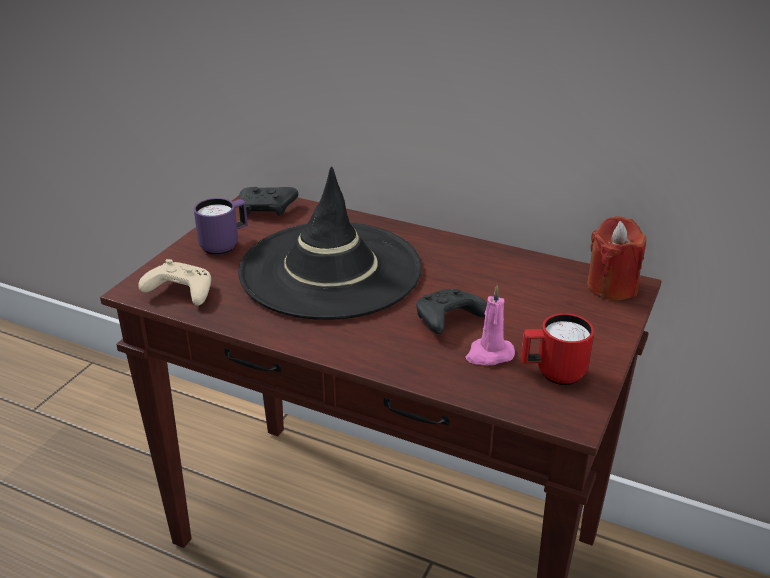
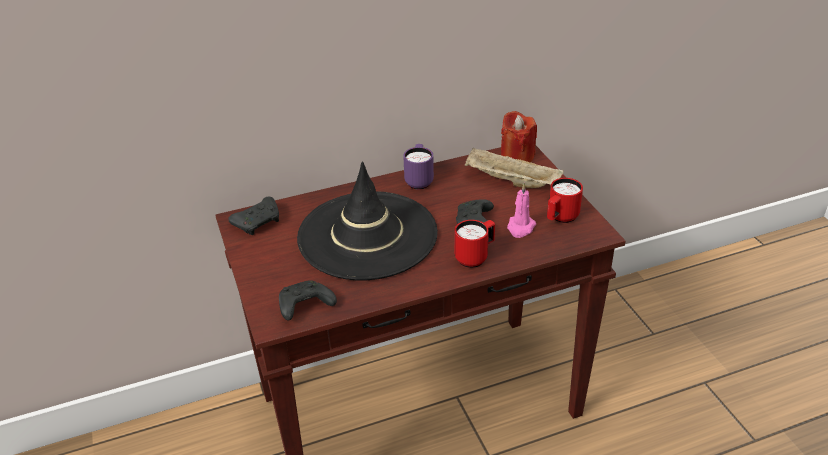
camera: 45 degrees left, 5 degrees up
(179, 293) = (304, 307): beige game controller -> black game controller
(225, 245) = (275, 261): purple mug -> purple mug (419, 180)
(391, 350) = (475, 257): none -> red mug
(558, 305) = (510, 182): none -> beige tray

